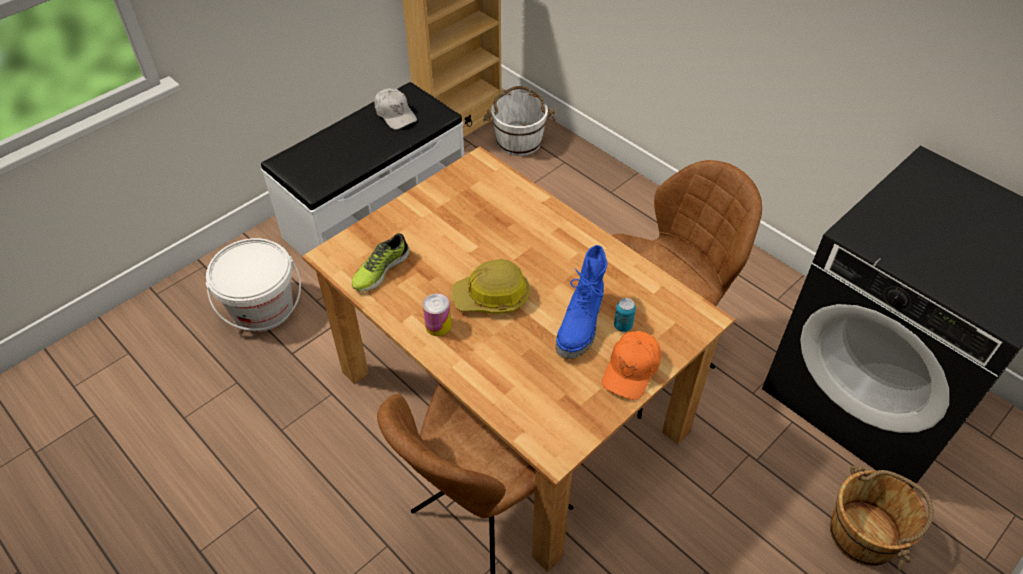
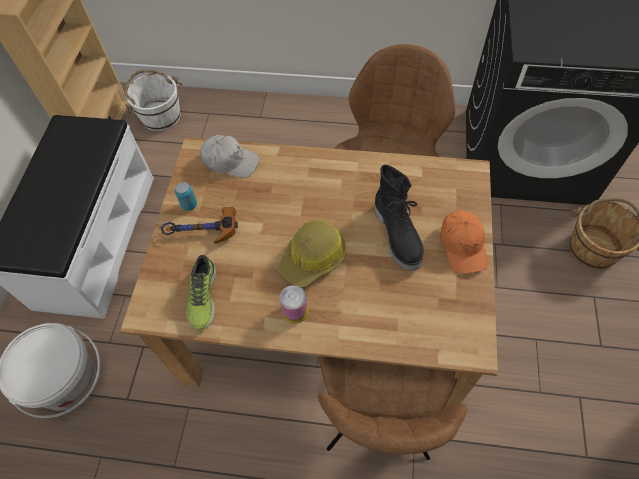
camera: 35 degrees left, 10 degrees up
(395, 114) = (67, 150): white cap -> white cap (230, 161)
(422, 224) = (200, 233): none -> hammer
(581, 326) = (398, 235): blue boot -> black boot
(623, 326) = (425, 215): can -> can (189, 205)

